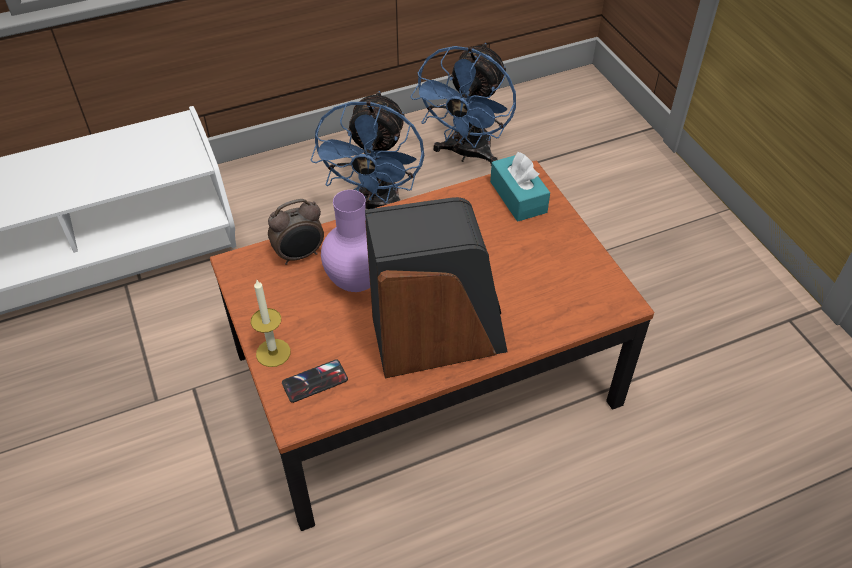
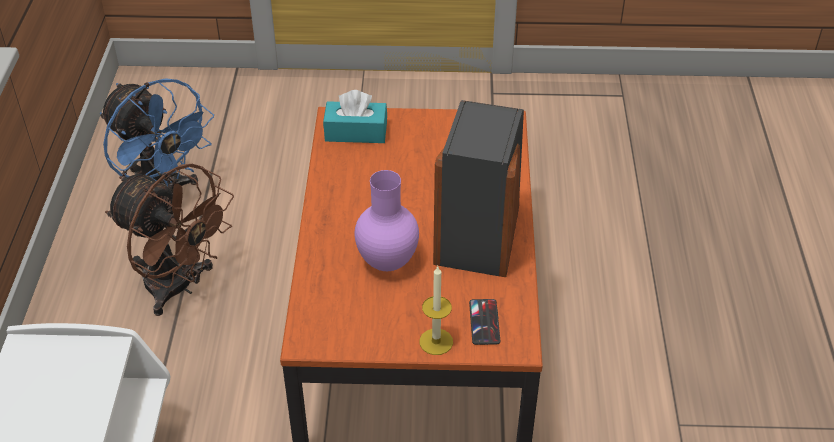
camera: 65 degrees left, 5 degrees down
(300, 255) = (327, 291): alarm clock -> none
(375, 207) = (179, 287): blue fan -> brown fan

